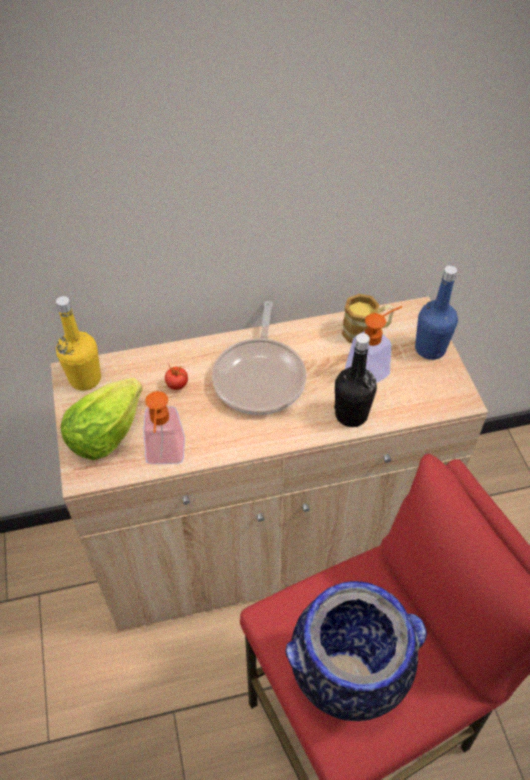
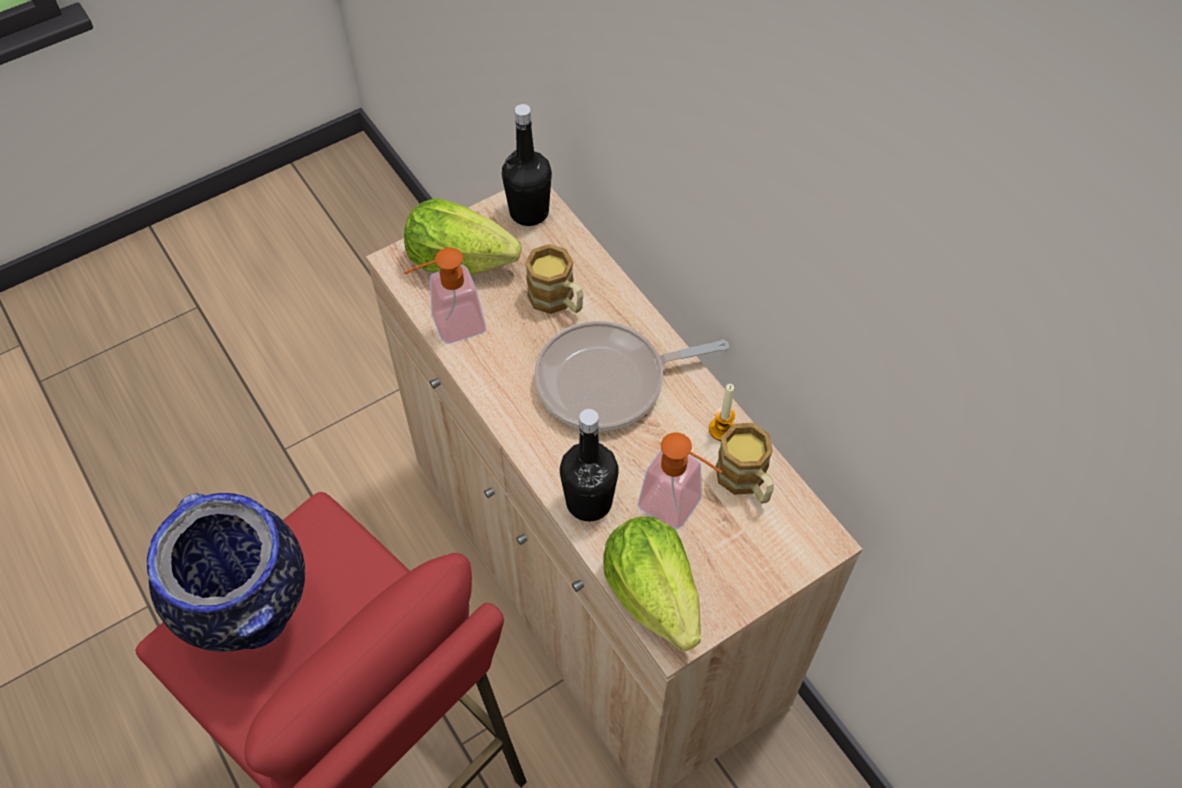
camera: 70 degrees right, 5 degrees up
(85, 379) = (529, 212): yellow bottle -> black bottle
(177, 385) = (558, 301): tomato -> mug
(323, 330) = (722, 429): none -> candle
(429, 401) = (653, 593): none -> lettuce
(430, 349) = (753, 573): blue bottle -> none

